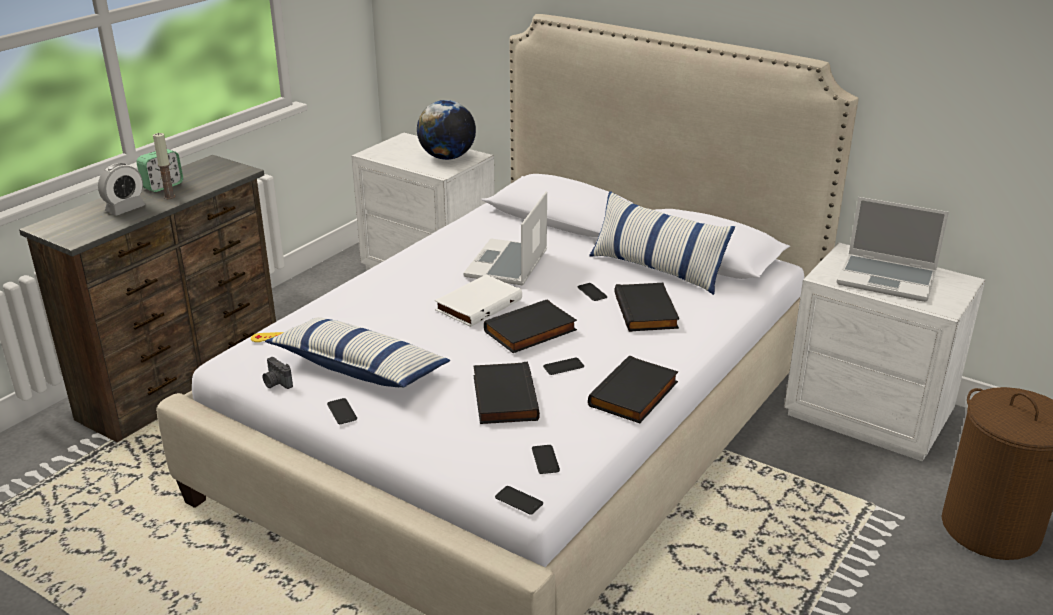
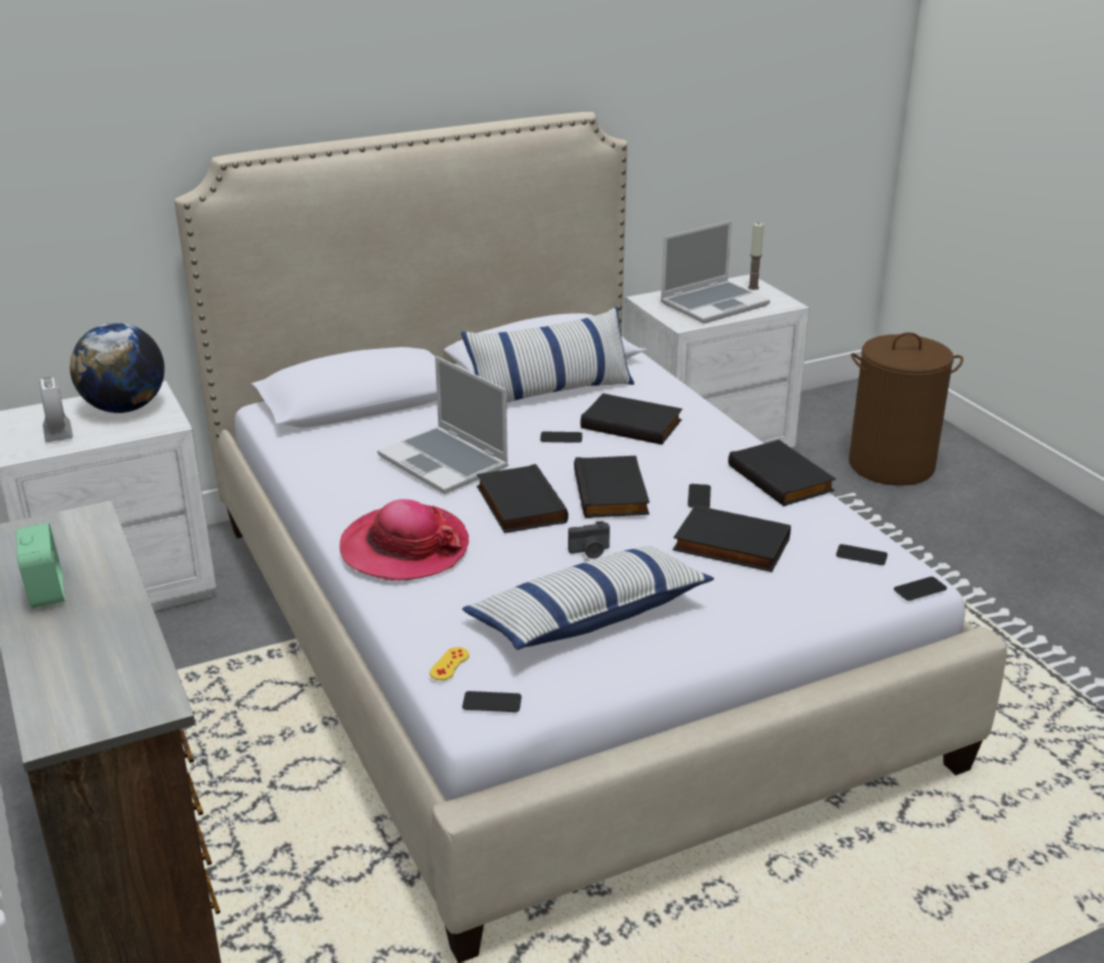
camera: 60 degrees left, 0 degrees up
(125, 209) = (92, 639): alarm clock -> alarm clock (58, 433)
(169, 197) = (101, 592): candle -> candle (753, 288)
(276, 383) = (570, 684): camera -> camera (590, 552)
(342, 412) = (677, 652): phone -> phone (492, 703)
(388, 286) = (404, 548): none -> hat
(477, 304) = (518, 504): white book -> black book

